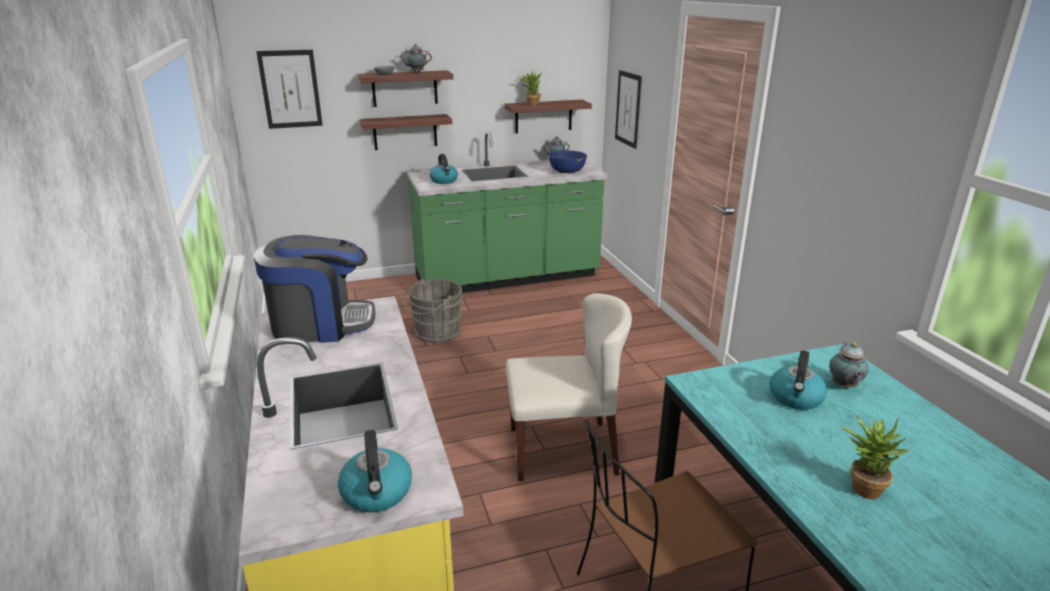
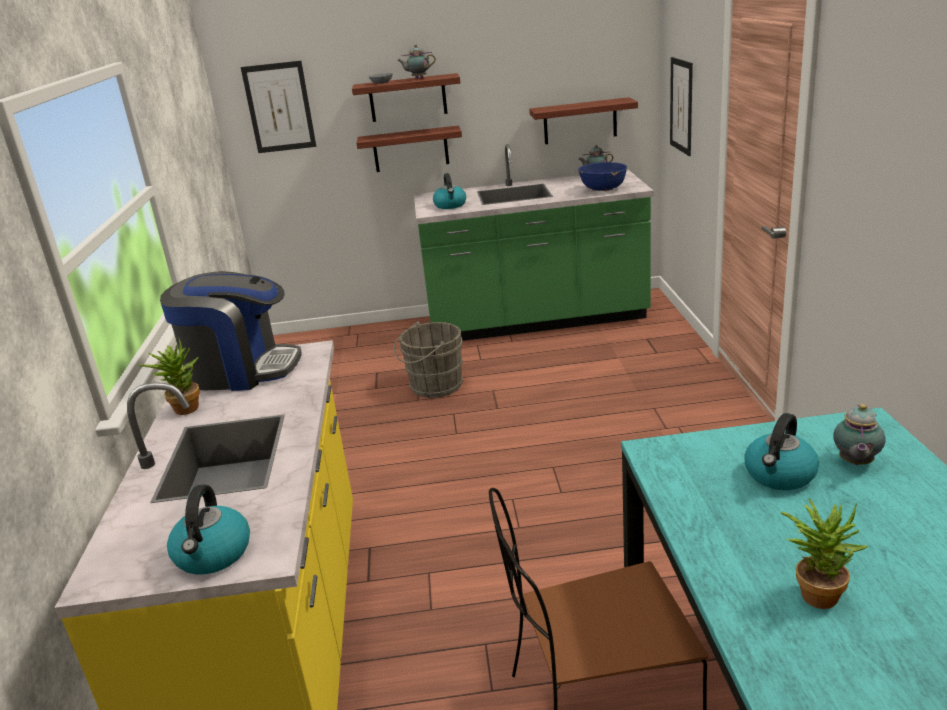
camera: 15 degrees right, 0 degrees up
(530, 104) = (560, 107): potted plant -> potted plant (183, 408)
(563, 450) = (542, 529): beige chair -> none

